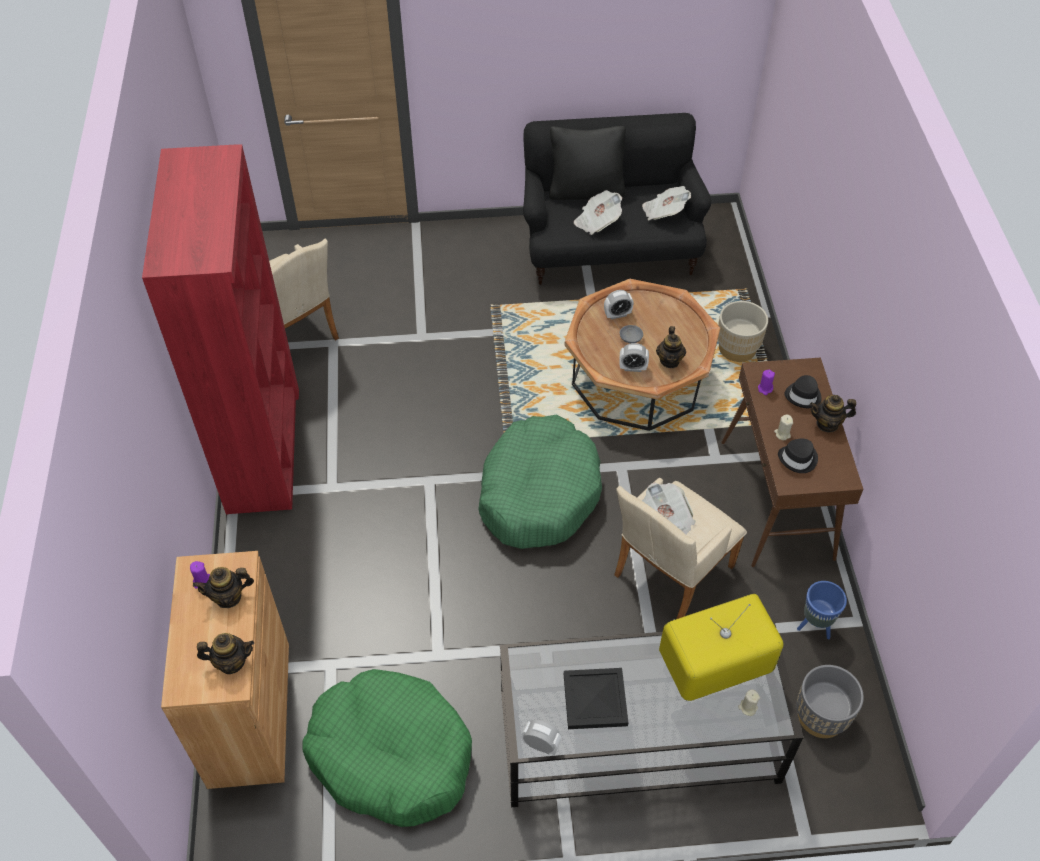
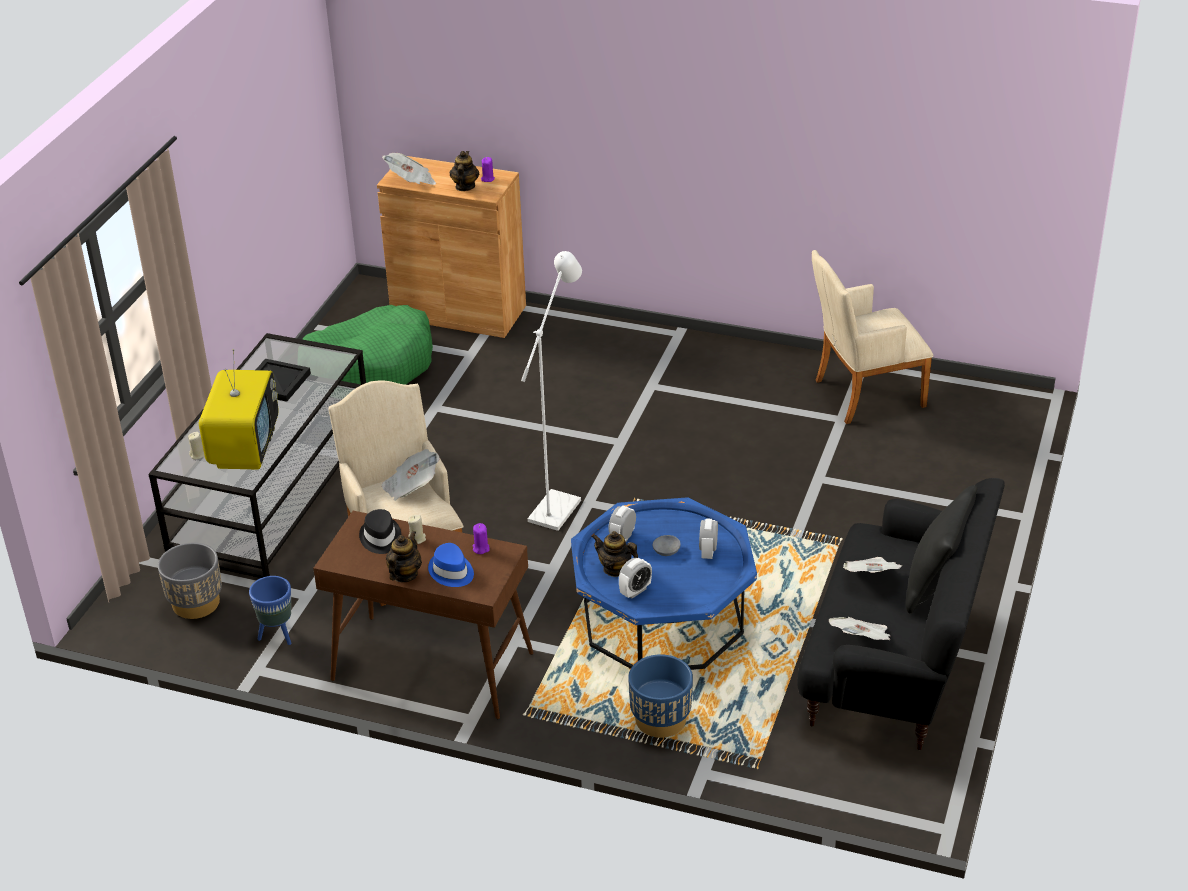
camera: 115 degrees right, 15 degrees down
(231, 662) = (411, 181): teapot -> newspaper
(264, 449) = (722, 356): red bookcase -> none
(538, 492) = (559, 504): green dog bed -> white floor lamp
(541, 745) = (265, 348): alarm clock -> alarm clock (635, 591)
(637, 379) = (663, 618): brown coffee table -> blue coffee table
(737, 348) = (661, 720): beige planter -> blue planter
(803, 396) = (451, 572): black hat -> blue hat

